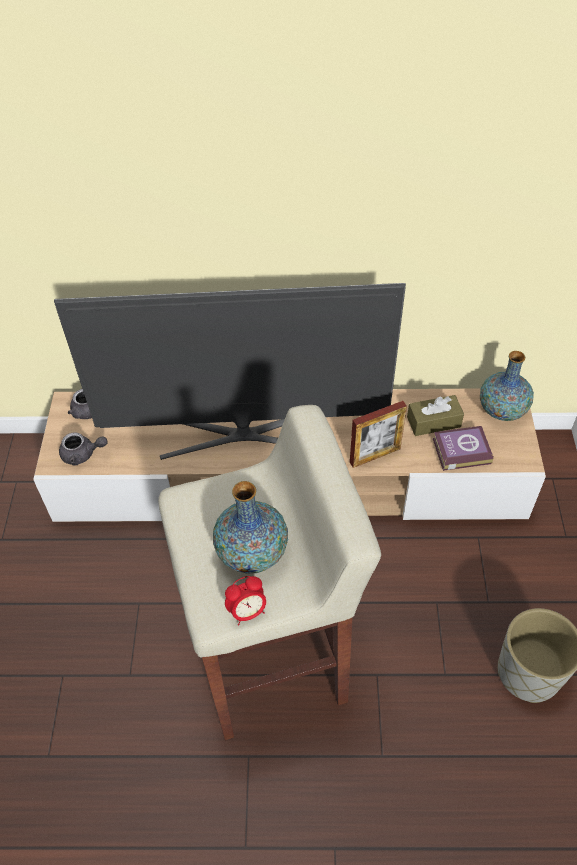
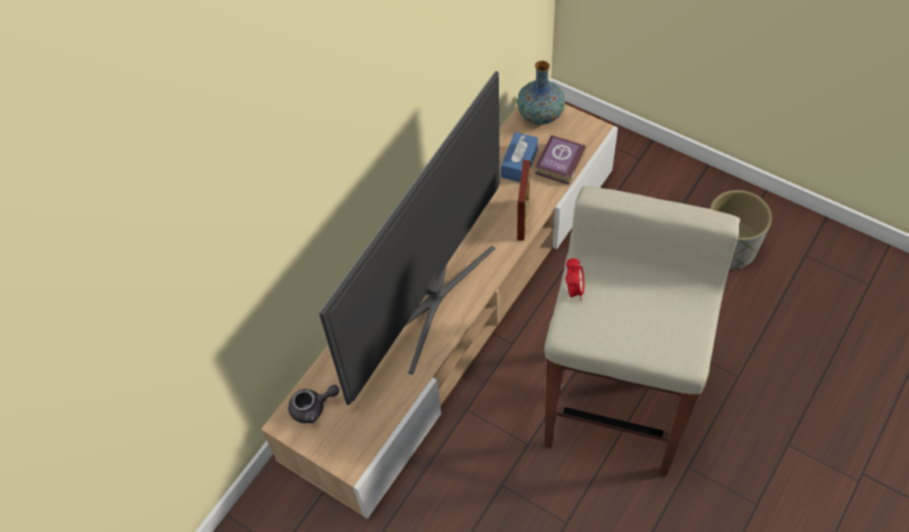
camera: 55 degrees left, 5 degrees up
(82, 454) = (359, 435): grey teapot -> none
(247, 611) = (697, 336): alarm clock -> alarm clock (574, 290)
(252, 552) = (648, 309): vase -> none
(433, 422) = (519, 163): brown tissue box -> blue tissue box

